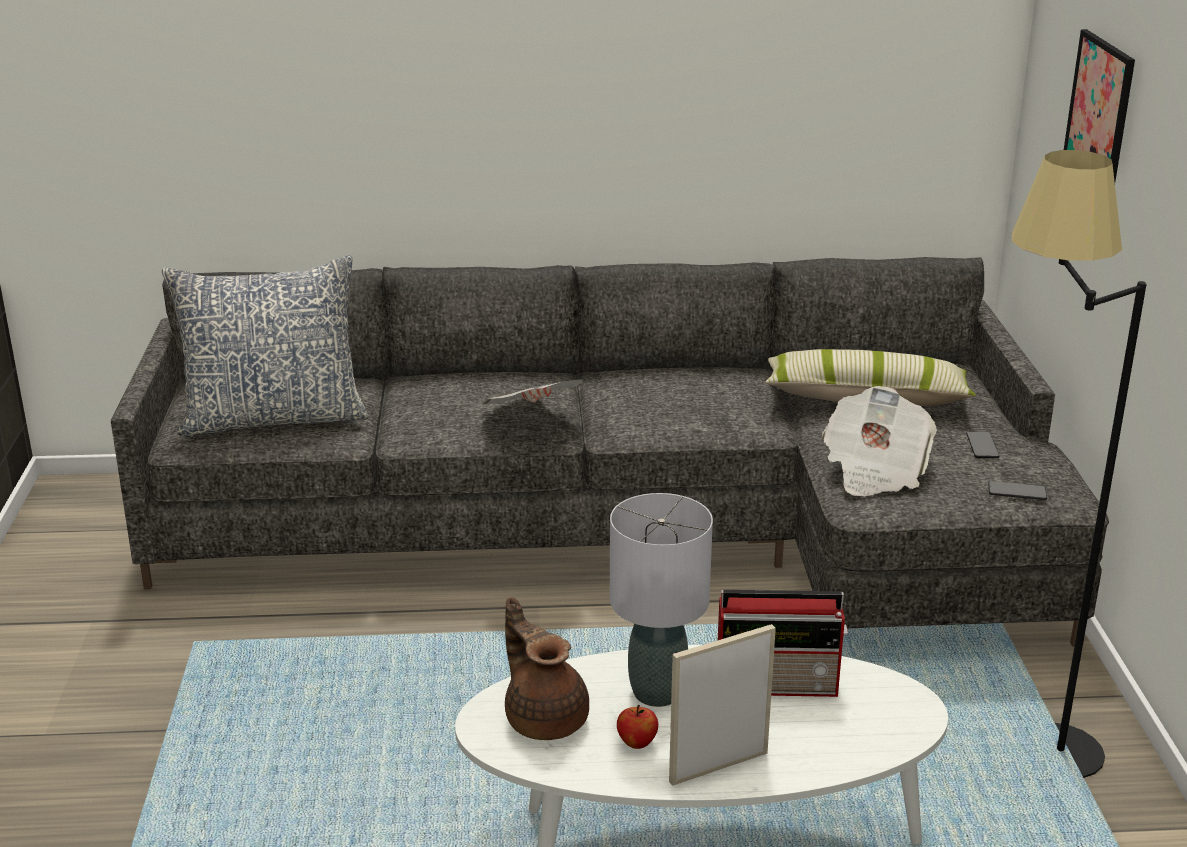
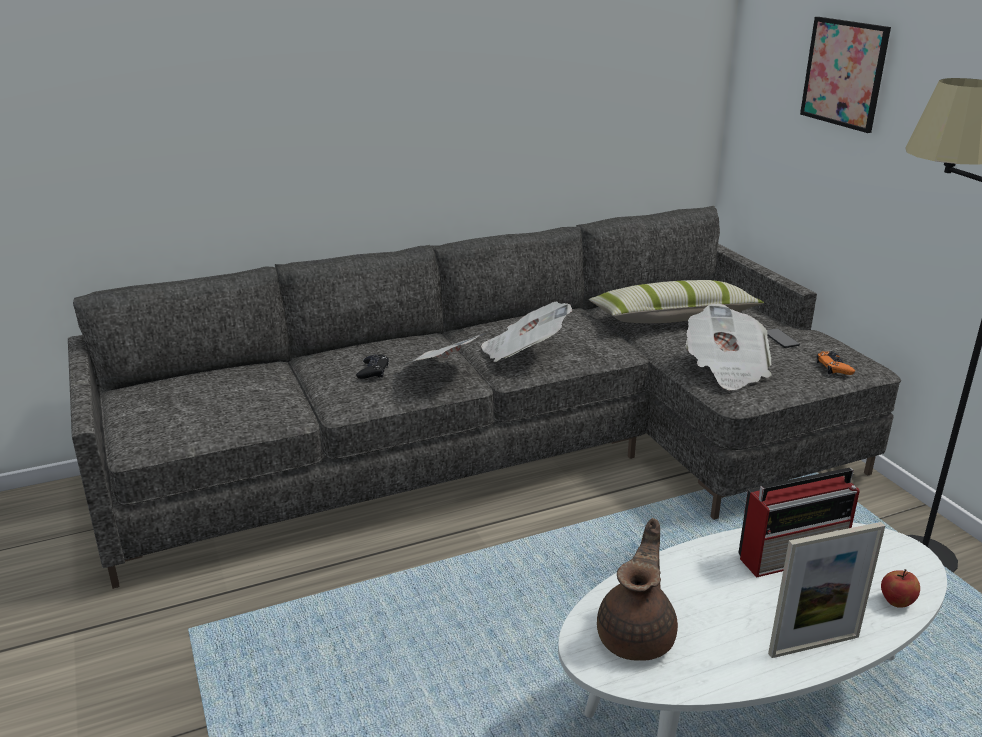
camera: 20 degrees left, 0 degrees up
(274, 417) = (214, 408): pillow -> none
(458, 405) = (373, 371): none -> black game controller
(545, 718) = (637, 636): brown teapot -> brown teapot turned 75 degrees clockwise
(637, 743) = (731, 640): apple -> apple (896, 602)
(643, 411) = (523, 352): none -> newspaper
(658, 692) = (709, 587): grey table lamp -> none
(718, 767) = (813, 645): picture frame -> picture frame turned 150 degrees counterclockwise
(1017, 492) = (833, 367): phone -> orange game controller

